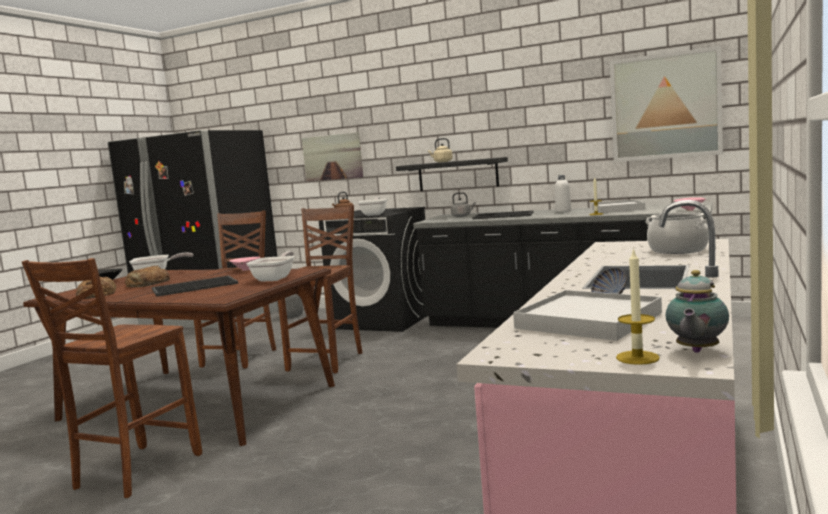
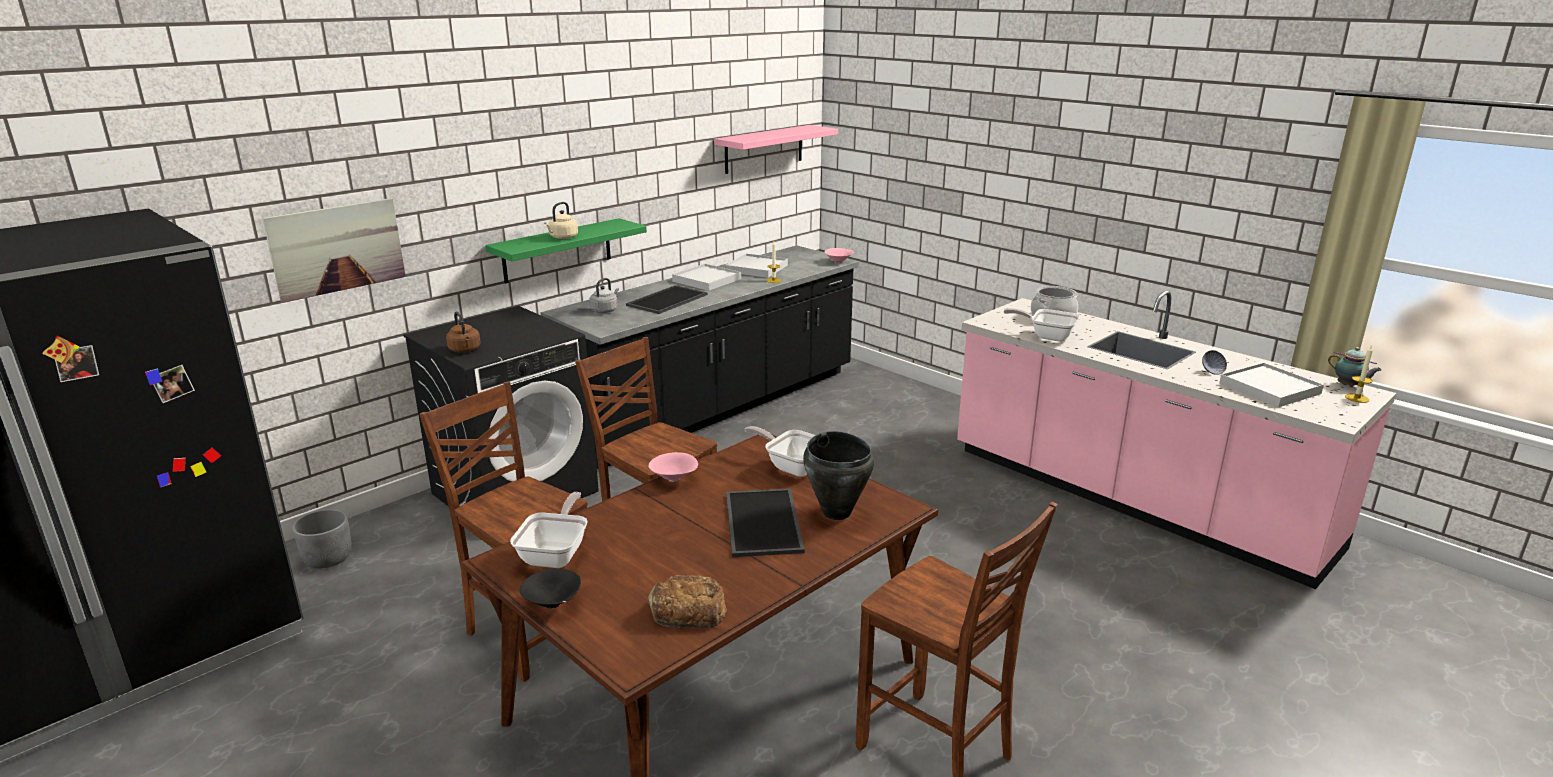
camera: 70 degrees left, 15 degrees up
(147, 283) = (652, 562): bread -> none
(211, 292) = (837, 512): none -> black cooking pot
(375, 214) = (534, 337): frying pan -> frying pan (1047, 336)
(457, 174) = (557, 250): black shelf -> green shelf
(563, 211) = (707, 280): white bottle -> white tray
(665, 106) = (764, 149): picture -> pink shelf

